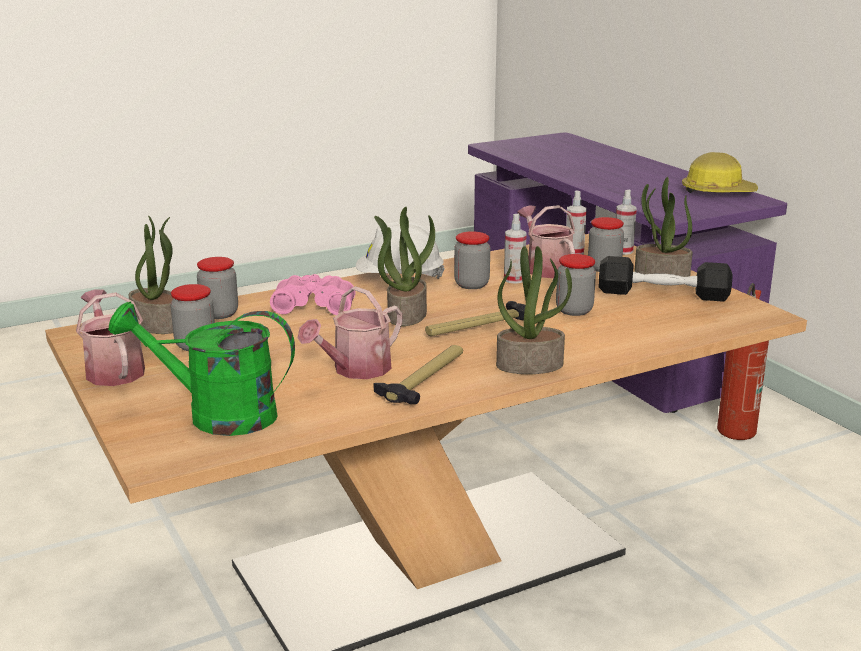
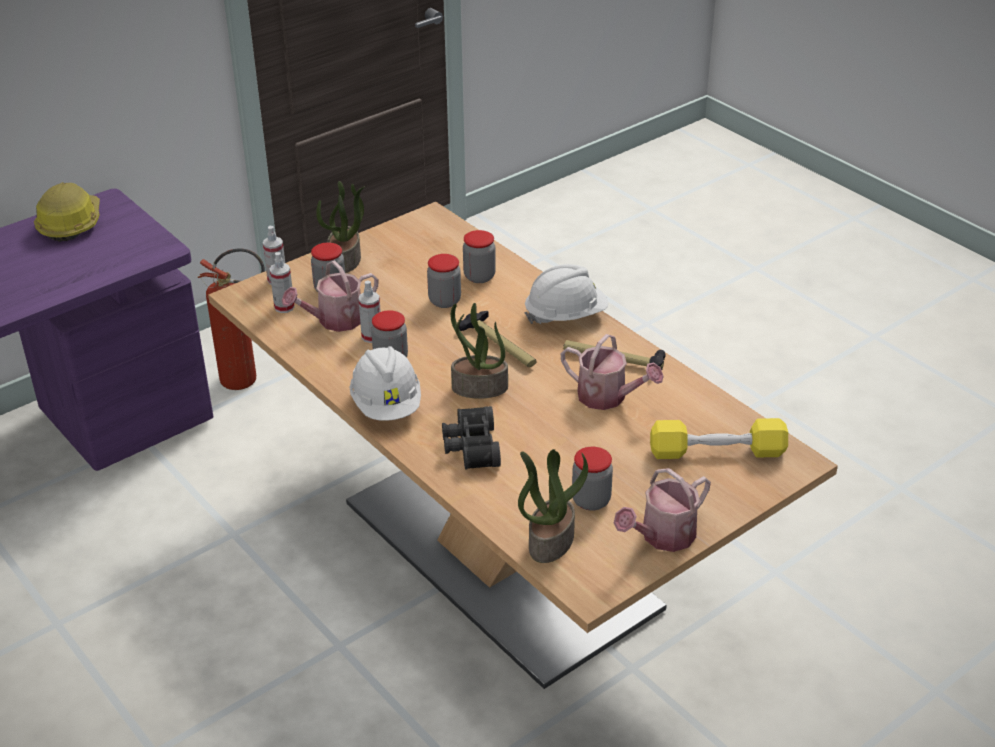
camera: 100 degrees left, 15 degrees up
(216, 415) = (717, 452): green watering can -> yellow dumbbell
(219, 313) = (509, 506): jar -> jar (479, 276)
(315, 305) = (470, 447): pink binoculars -> black binoculars
(530, 365) = (566, 315): potted plant -> white hard hat
(663, 294) = (394, 259): black dumbbell -> none

